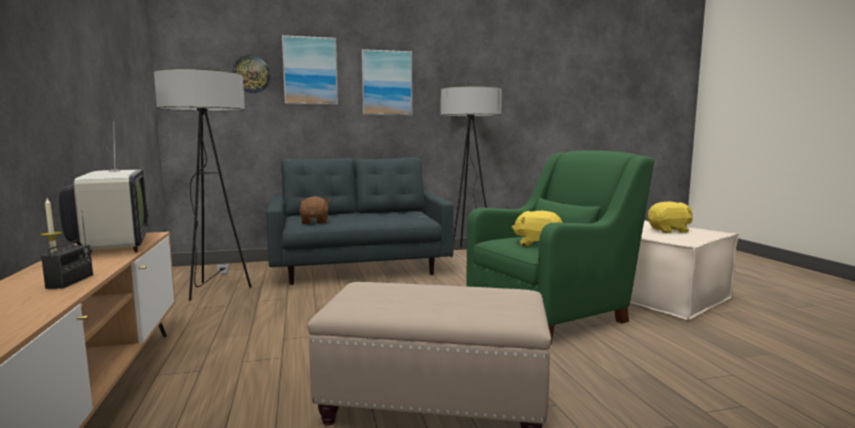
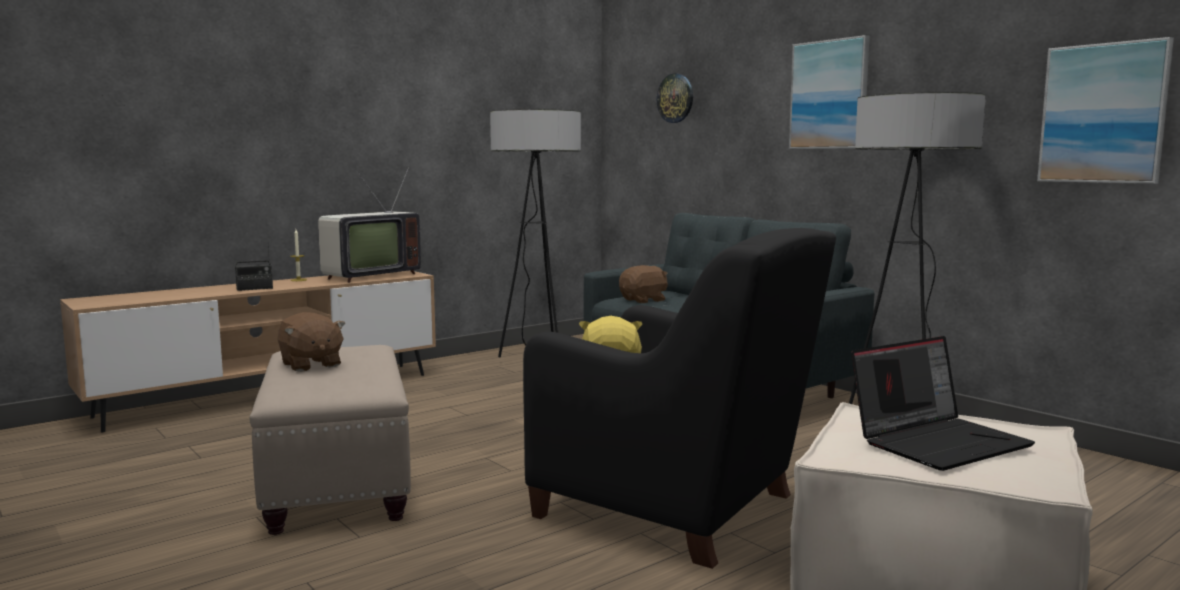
camera: 65 degrees right, 0 degrees up
(310, 71) = (734, 86): picture -> picture (1103, 113)
(409, 305) = (310, 365): none -> brown plush toy
(552, 313) = (677, 509): green armchair -> black armchair
(669, 230) = (939, 441): yellow plush toy -> laptop

